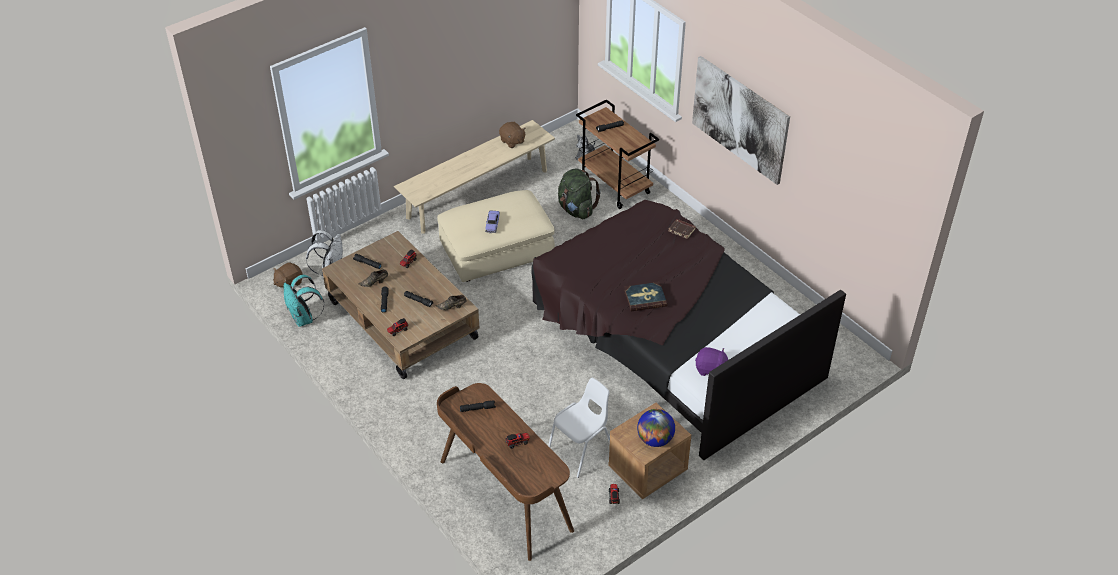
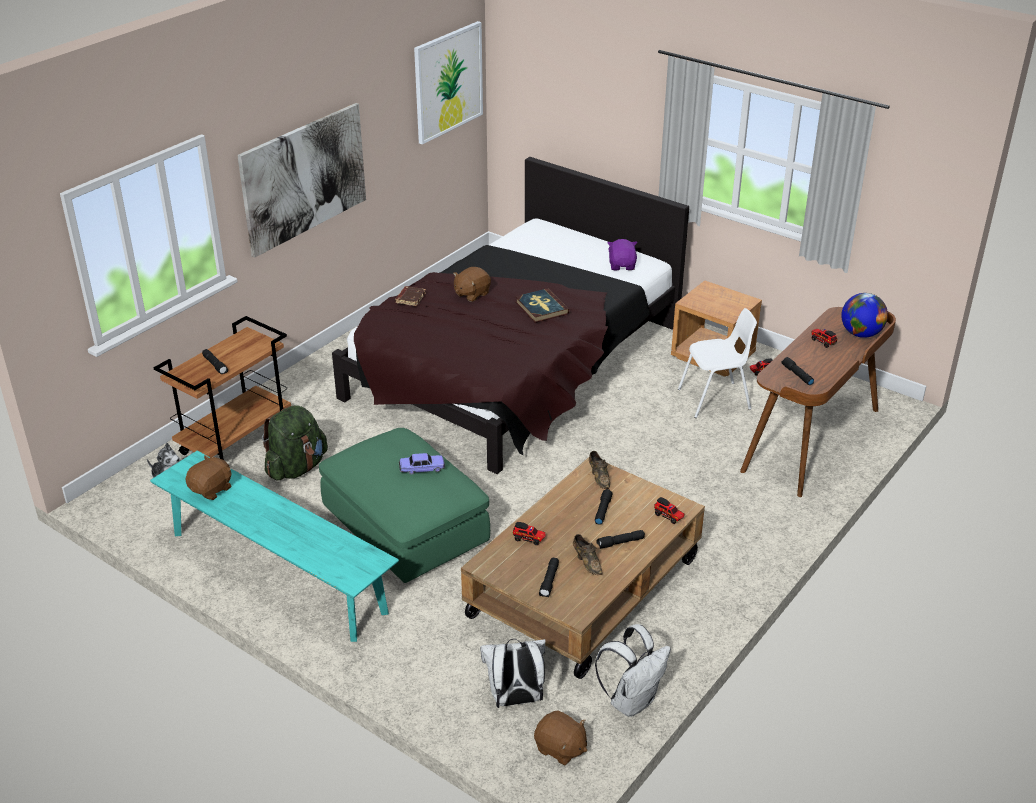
camera: 105 degrees left, 10 degrees down
(304, 319) = (632, 701): turquoise backpack -> white backpack
(477, 194) = (277, 572): beige bench -> turquoise bench
(497, 250) = (404, 526): beige ottoman -> green ottoman
(581, 450) = (715, 400): white chair -> white chair turned 135 degrees clockwise
(655, 439) = (726, 297): globe -> globe (861, 334)
(680, 264) = (471, 294): none -> brown plush toy
(878, 193) = (448, 82): none -> picture

